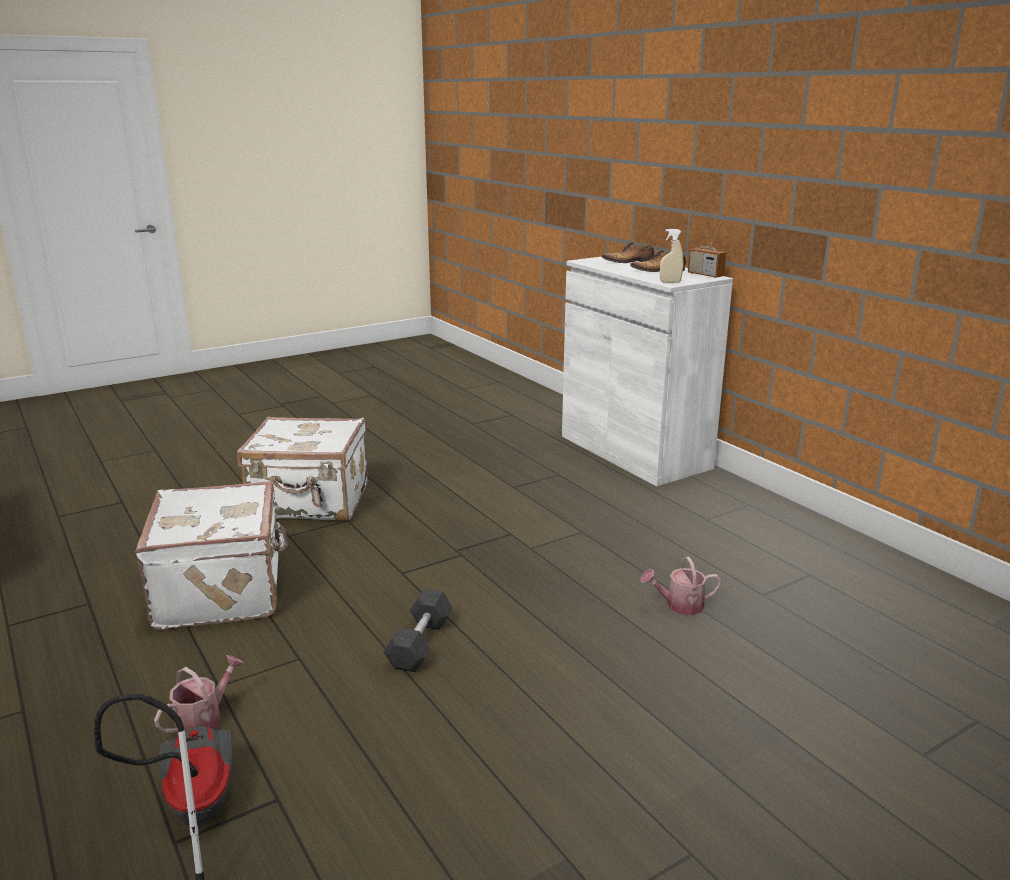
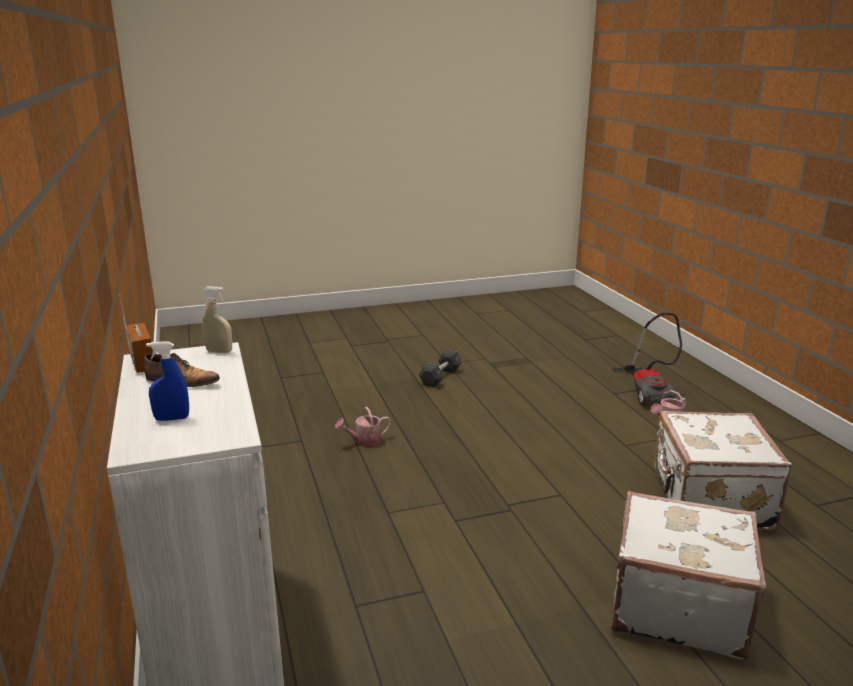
camera: 165 degrees left, 0 degrees up
(420, 644) = (547, 442): grey dumbbell -> grey dumbbell (440, 377)
(629, 262) = (172, 418): shoe -> blue spray bottle
(679, 605) = (364, 441): watering can -> watering can turned 150 degrees clockwise

